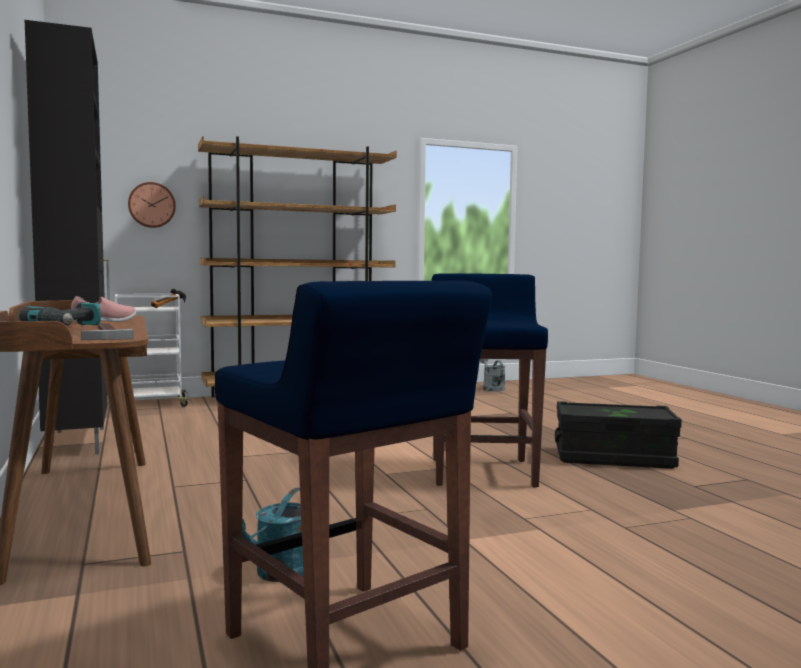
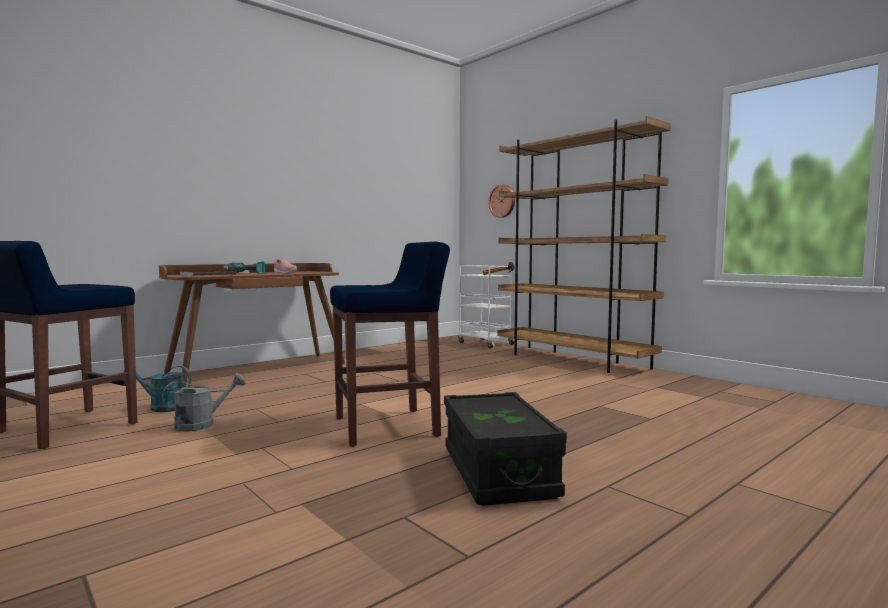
camera: 70 degrees right, 0 degrees up
(78, 442) = (380, 349): black cabinet -> none
(491, 388) = (778, 401): grey watering can -> grey watering can (202, 424)

